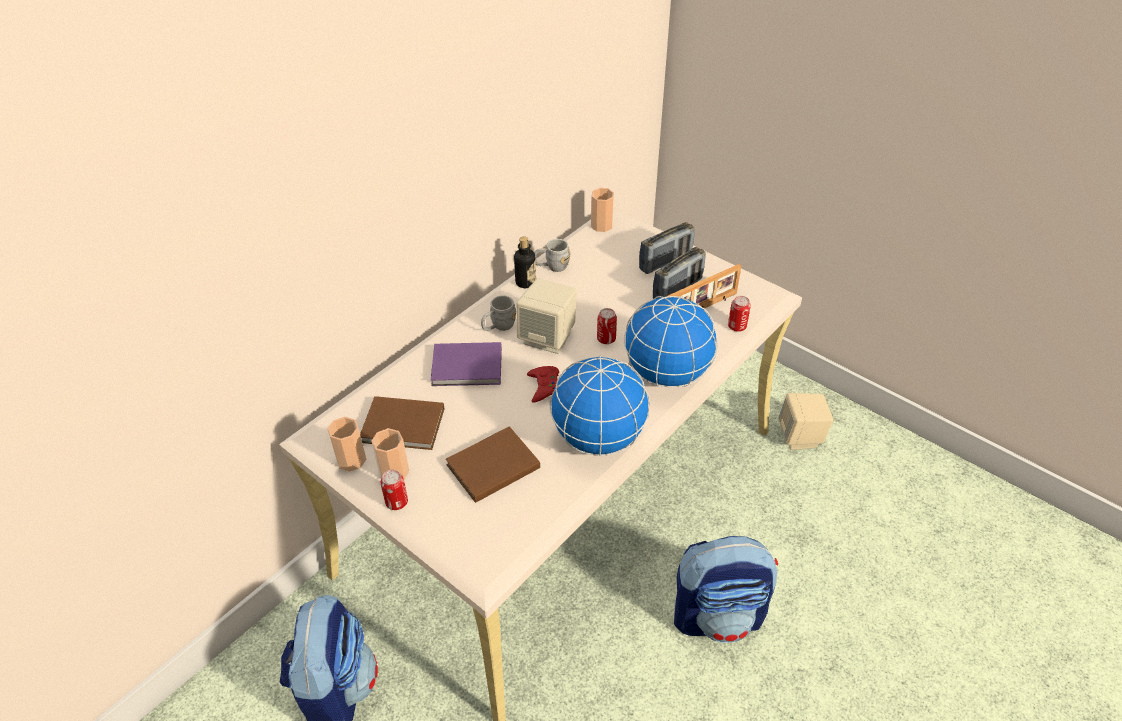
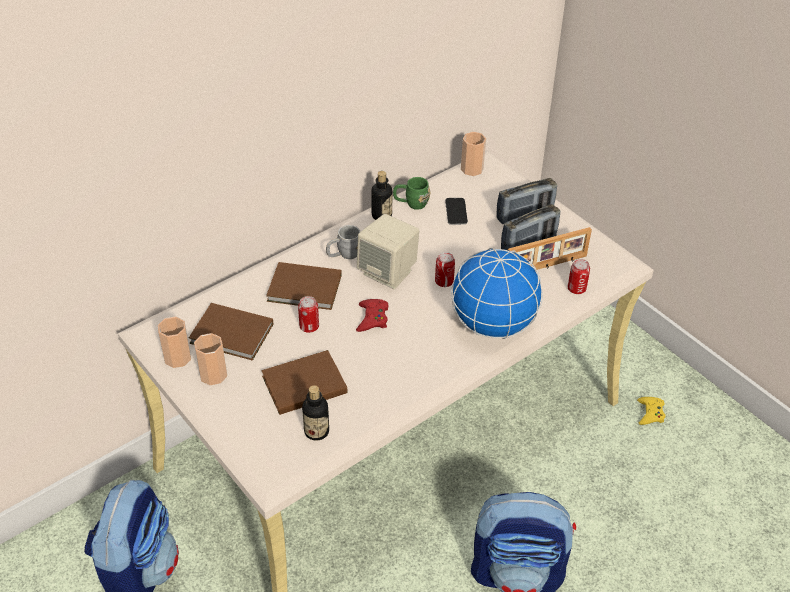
camera: 10 degrees right, 0 degrees up
(396, 502) = (209, 402): can -> can (309, 327)
(469, 367) = (306, 289): purple book -> brown book
(519, 514) = (316, 431): none -> bottle
(552, 266) = (411, 203): grey mug -> green mug
(597, 438) = (409, 374): globe -> none
(598, 268) = (456, 212): none -> phone
(800, 437) = (650, 413): beige speaker -> yellow game controller

